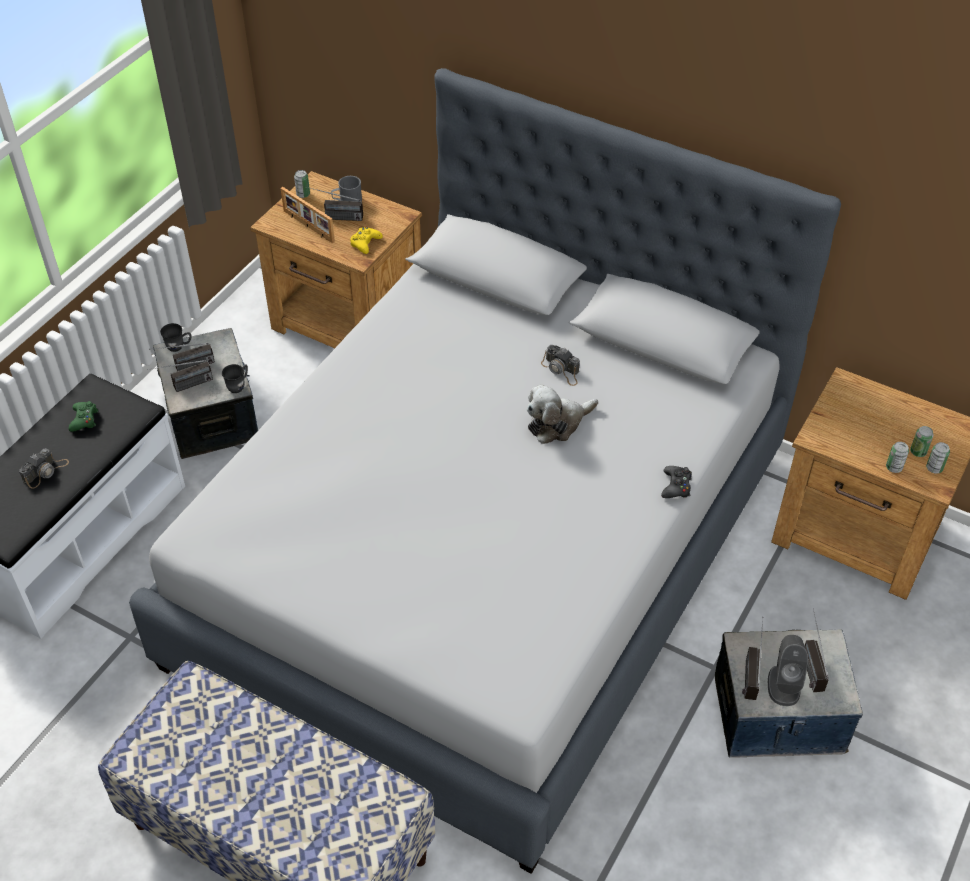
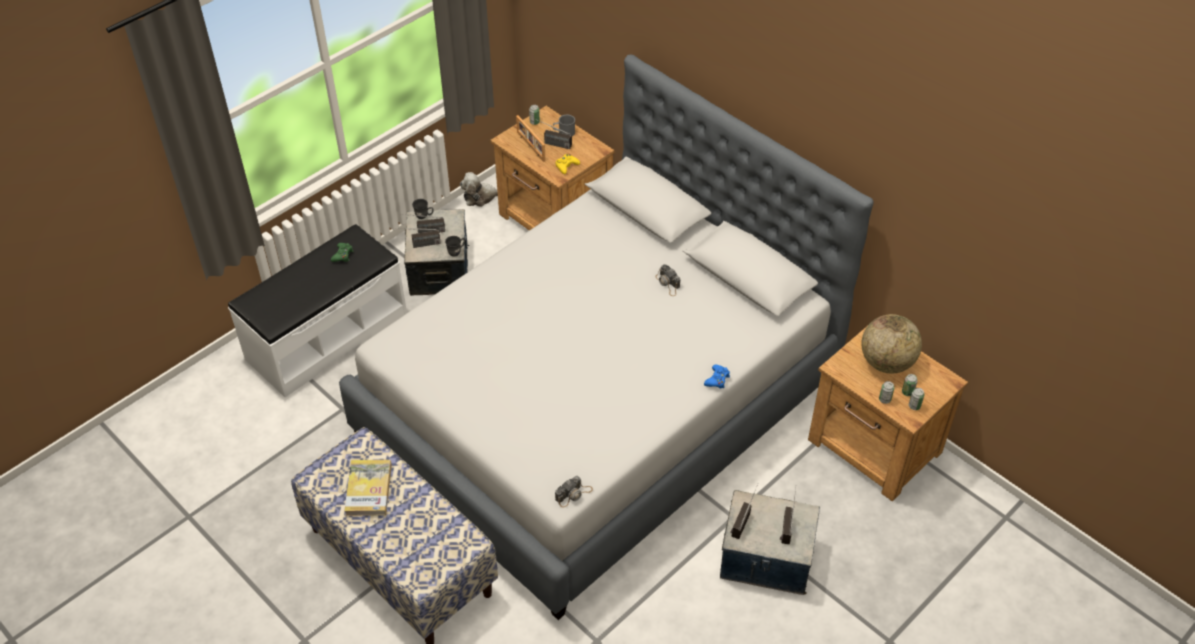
camera: 15 degrees right, 0 degrees up
(46, 471) = (308, 285): camera -> camera (573, 494)
(222, 754) = (369, 489): none -> book
(557, 423) = (651, 320): plush toy -> plush toy (481, 197)
(676, 486) = (717, 379): black game controller -> blue game controller
(784, 684) = (762, 533): grey speaker -> none
(875, 418) = (886, 362): none -> globe

